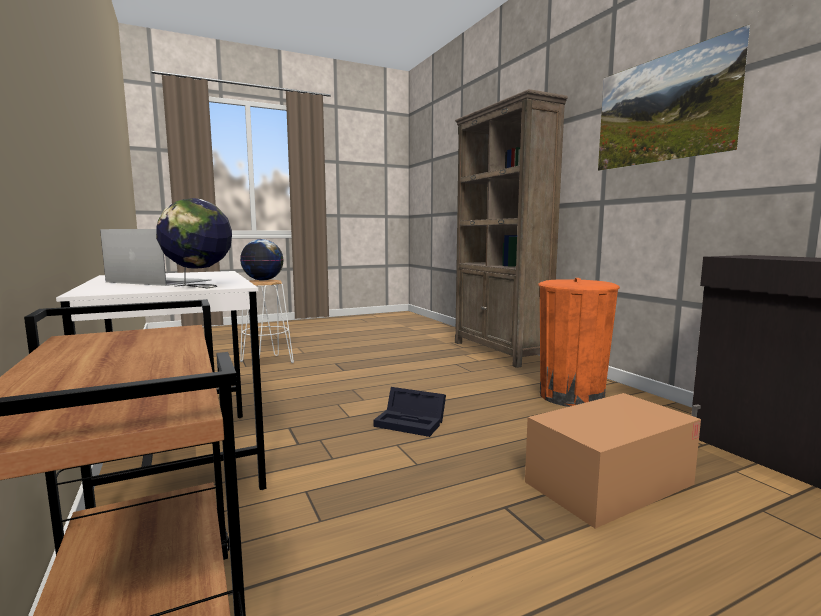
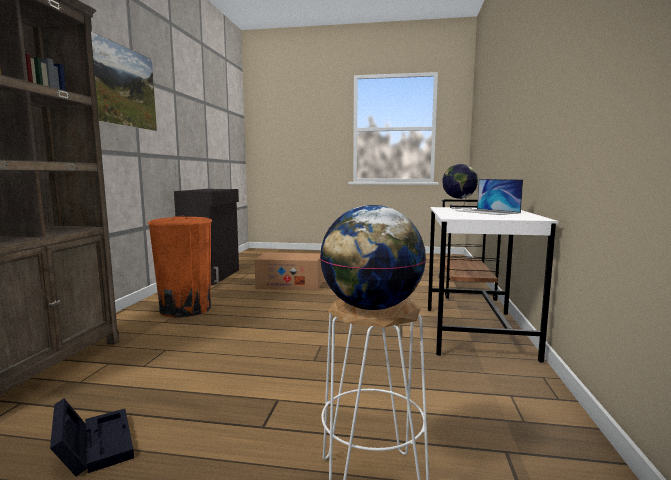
camera: 145 degrees left, 0 degrees up
(412, 422) = (317, 319): black storage box -> black storage box (93, 444)

